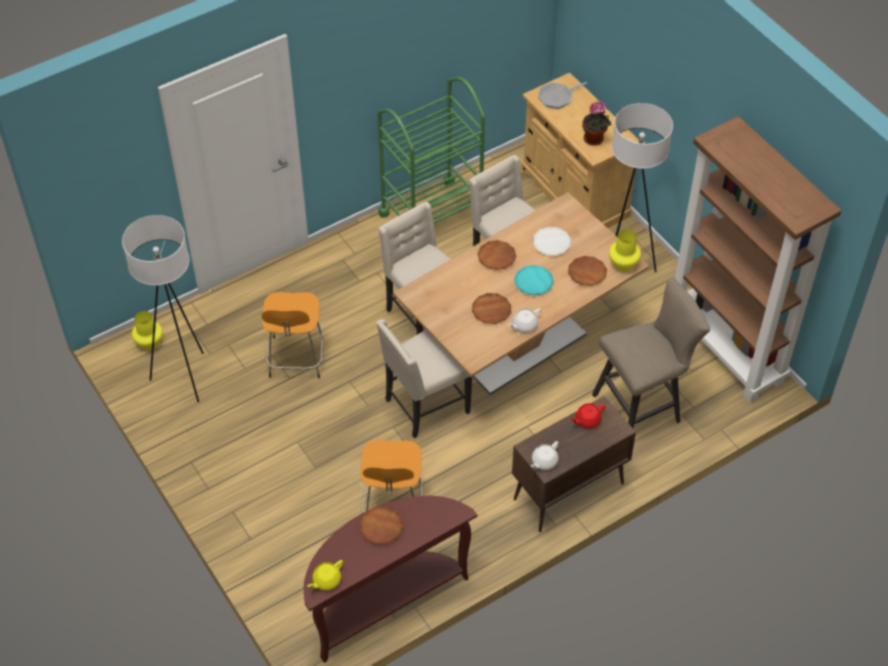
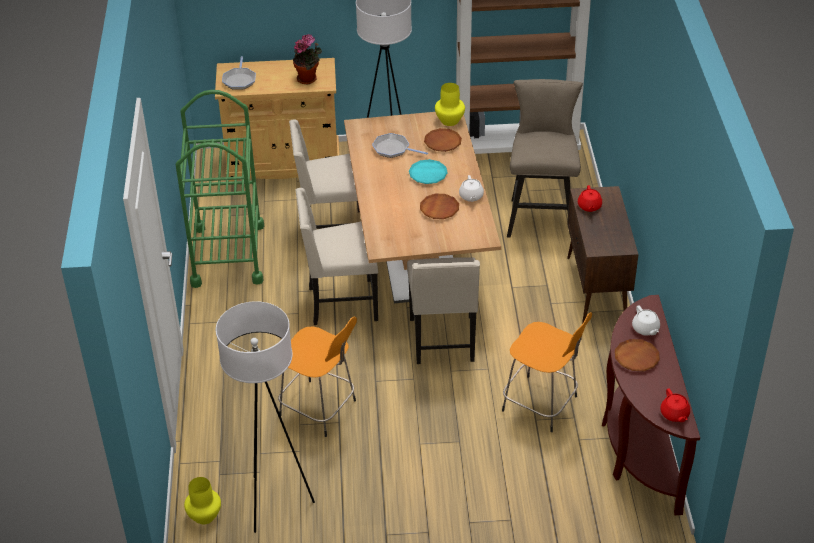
camera: 60 degrees left, 10 degrees down
(326, 580) = (674, 414): yellow teapot -> red teapot
(496, 257) = (381, 184): brown plate -> none
(544, 461) = (615, 246): white teapot -> white teapot (645, 329)
(551, 243) = (393, 149): white plate -> frying pan

